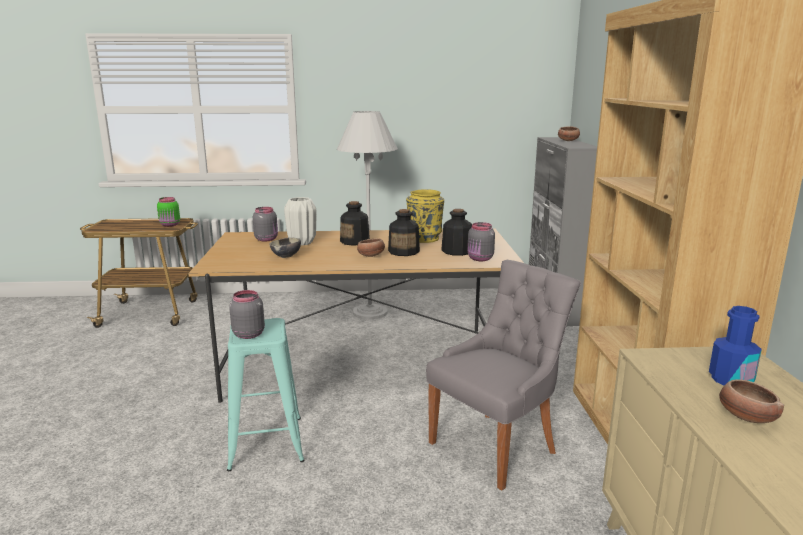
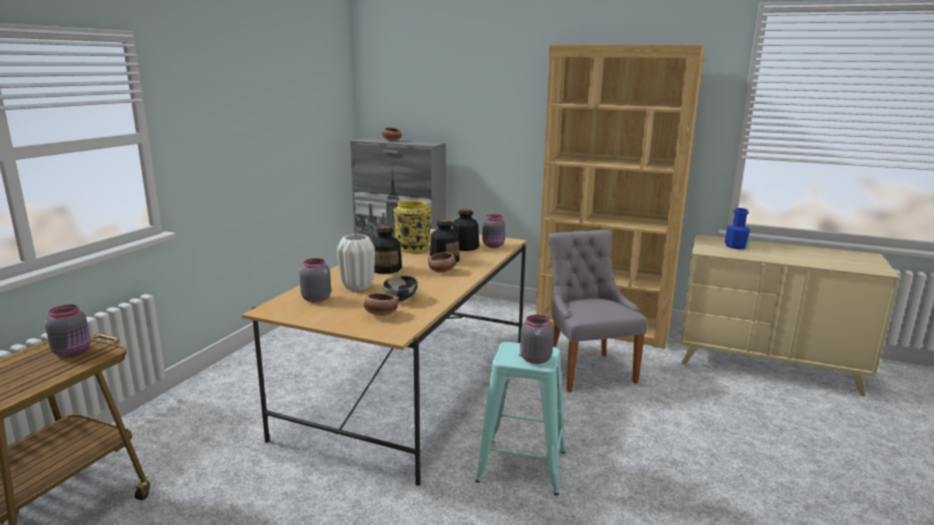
camera: 65 degrees left, 0 degrees up
(170, 225) = (73, 352): green jar -> grey jar
(370, 312) = (302, 359): white floor lamp -> none
(745, 417) = (774, 254): bowl -> bowl (380, 314)

